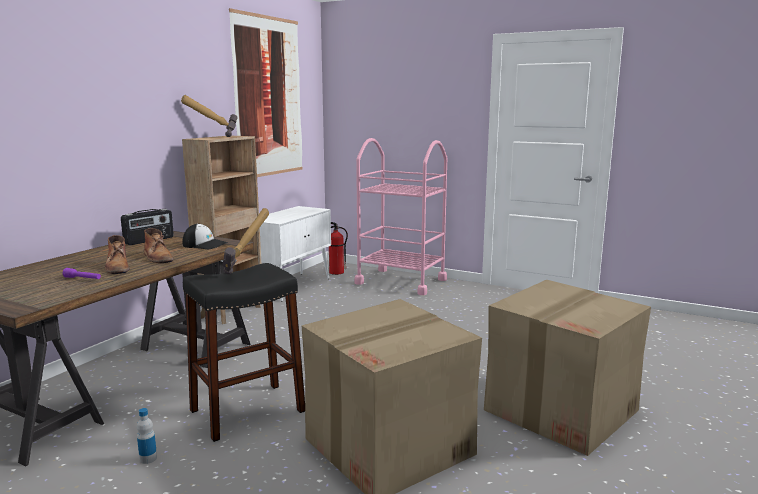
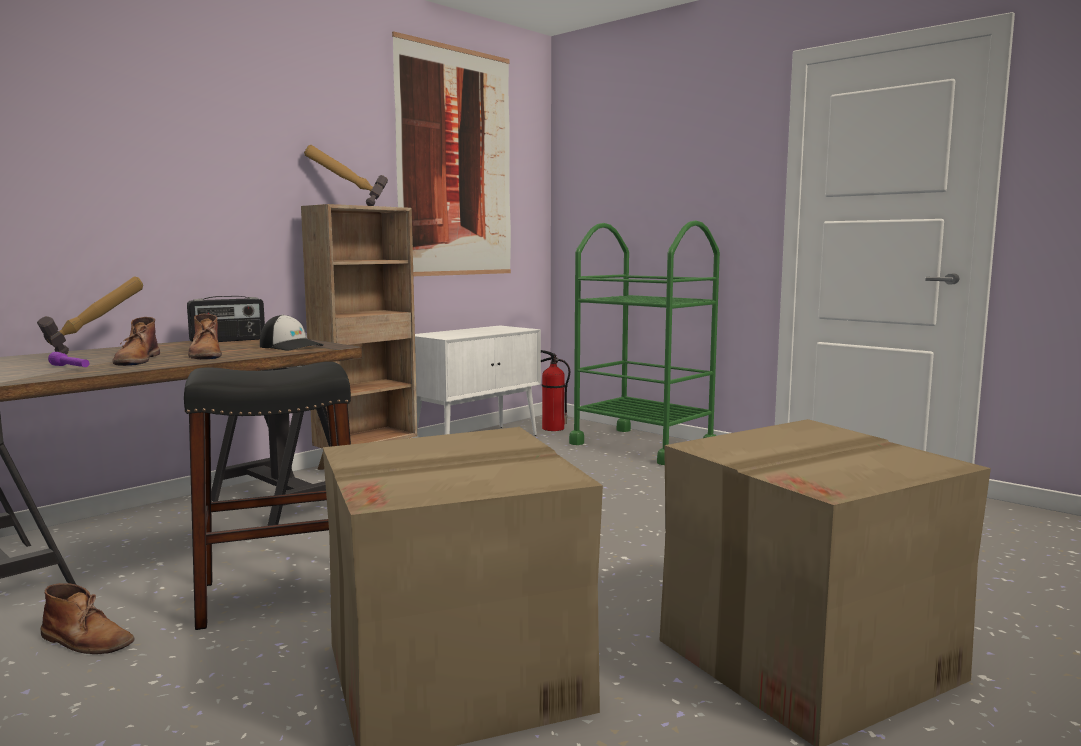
camera: 15 degrees right, 5 degrees down
(148, 458) = (87, 641): bottle -> brown boot
(249, 270) = (295, 367): hammer -> hammer (97, 354)
(401, 281) = (642, 446): pink cart -> green cart

